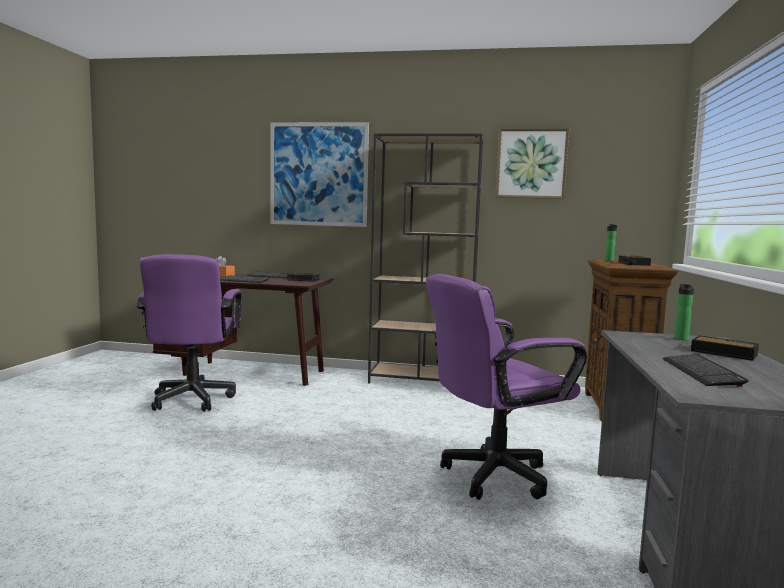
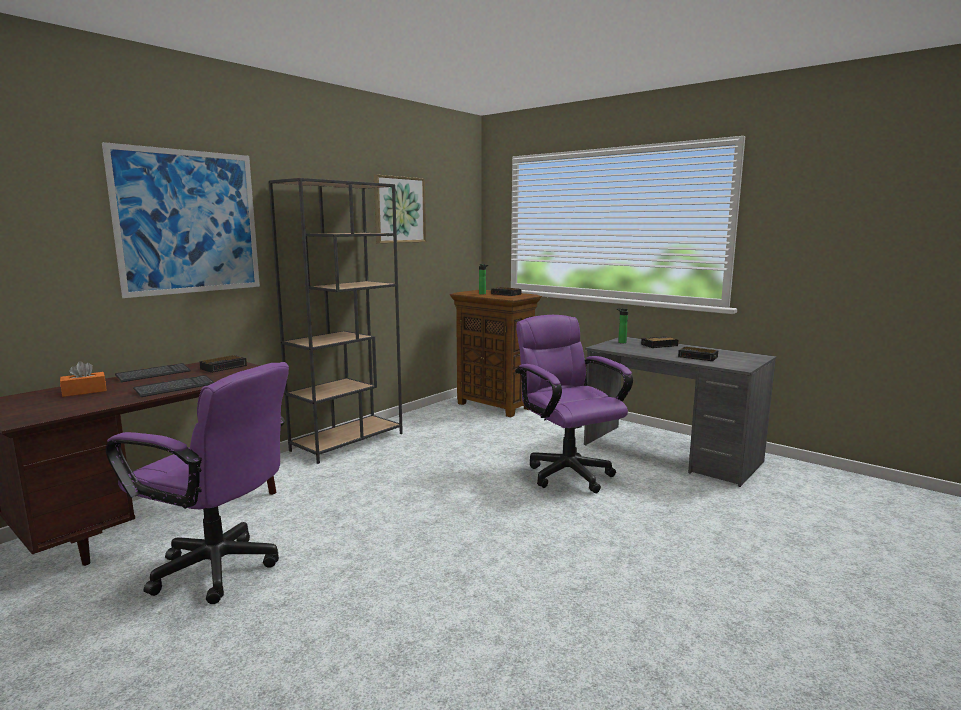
camera: 60 degrees left, 5 degrees up
(491, 479) = (565, 474): purple office chair -> purple office chair turned 150 degrees clockwise
(701, 372) = (698, 357): keyboard -> alarm clock

